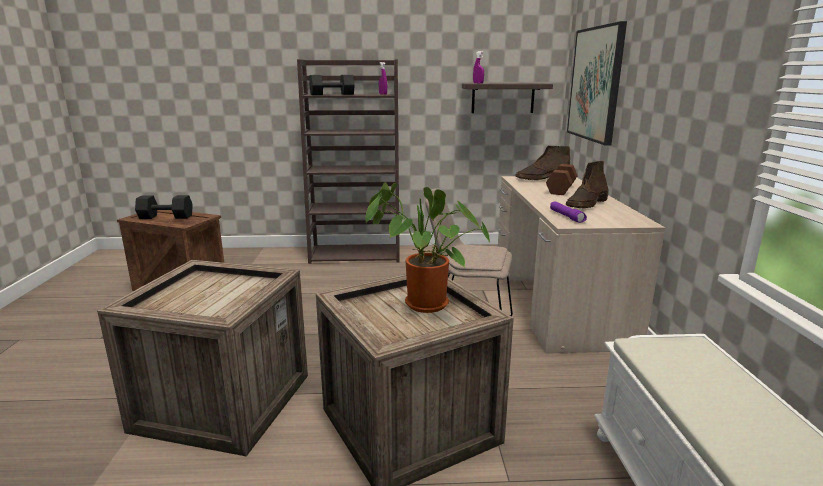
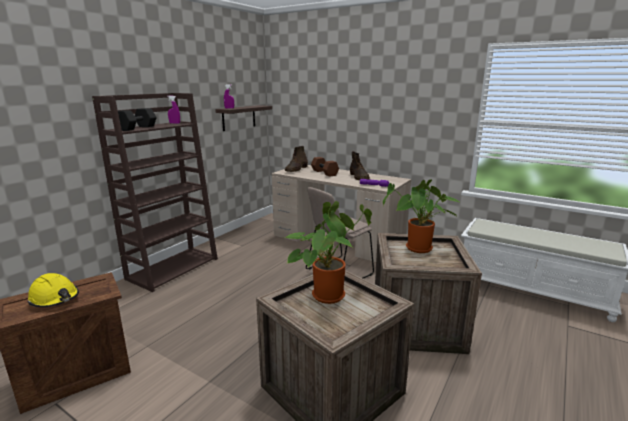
camera: 55 degrees left, 0 degrees up
(166, 217) = (55, 298): black dumbbell -> yellow hard hat
(233, 286) = (328, 294): none -> potted plant
(595, 84) = (312, 105): picture -> none

